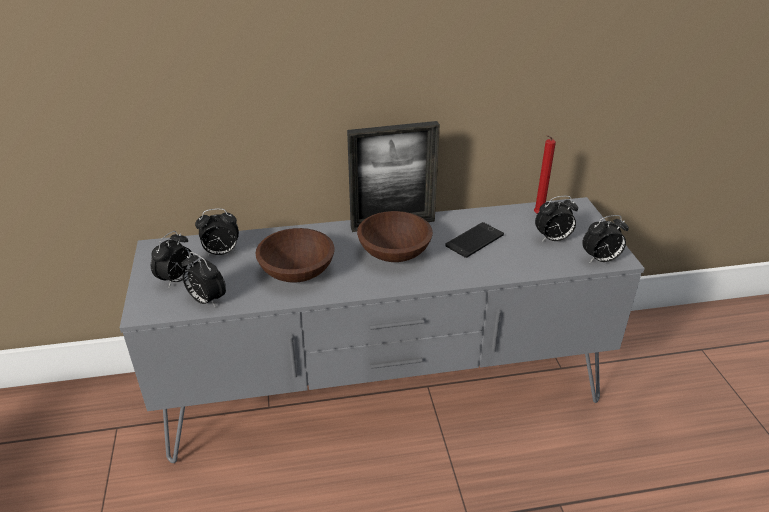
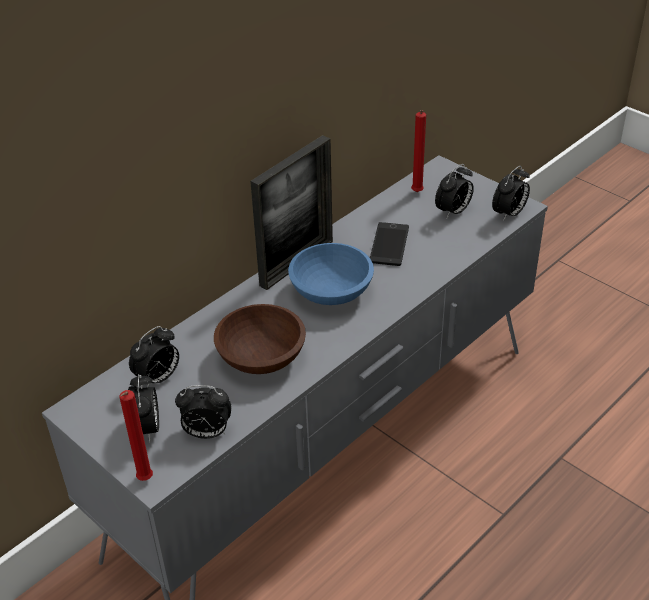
camera: 35 degrees left, 5 degrees up
(137, 309) = (144, 481): none -> red candle
(393, 253) = (331, 293): brown bowl -> blue bowl

